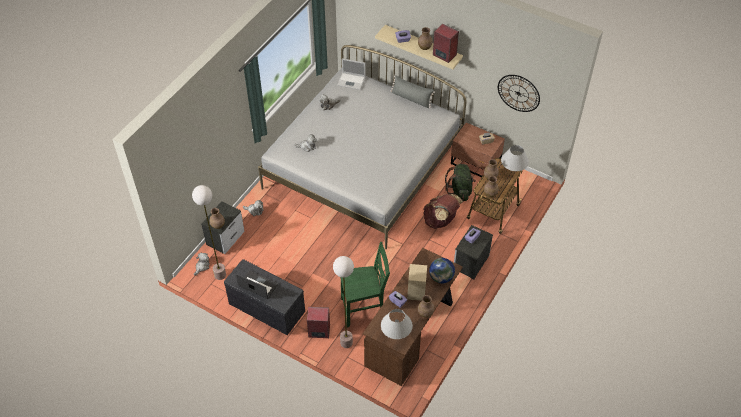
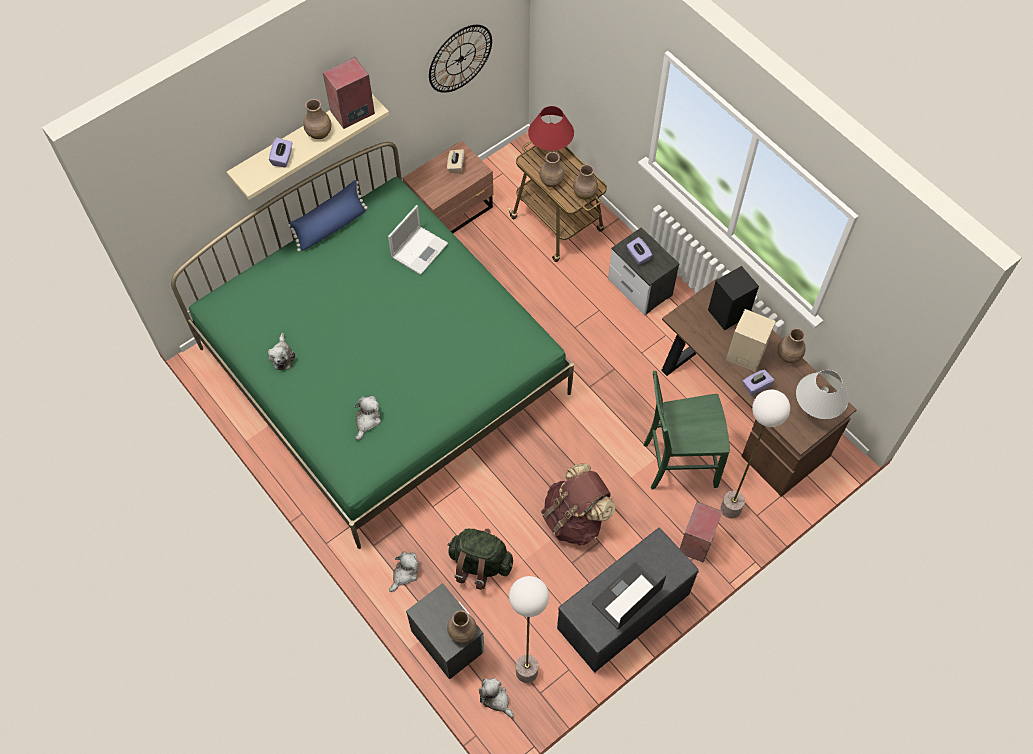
camera: 70 degrees left, 10 degrees up
(351, 81) = (241, 301): laptop -> laptop (420, 249)
(363, 167) = (383, 370): white bed -> green bed
(364, 310) = (678, 463): green chair -> green chair turned 105 degrees counterclockwise
(411, 98) = (331, 227): grey pillow -> blue pillow
(440, 221) = (545, 299): brown backpack -> brown backpack (575, 518)
(441, 277) = (729, 312): globe -> black speaker
(460, 191) = (497, 252): green backpack -> green backpack (480, 564)
(513, 170) = (550, 148): white table lamp -> red table lamp

